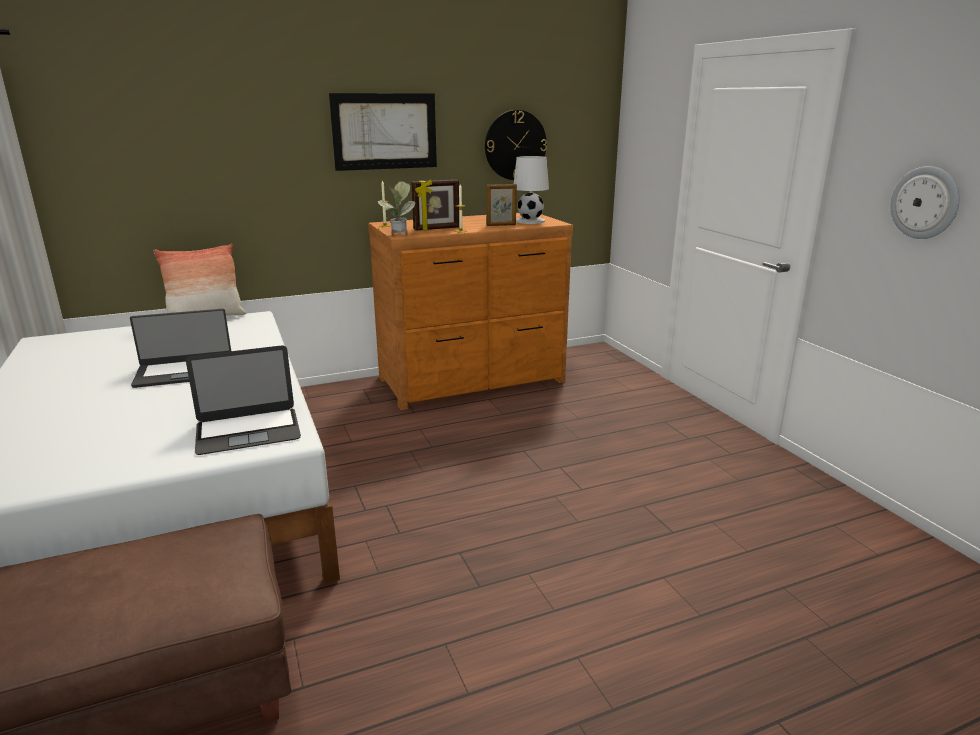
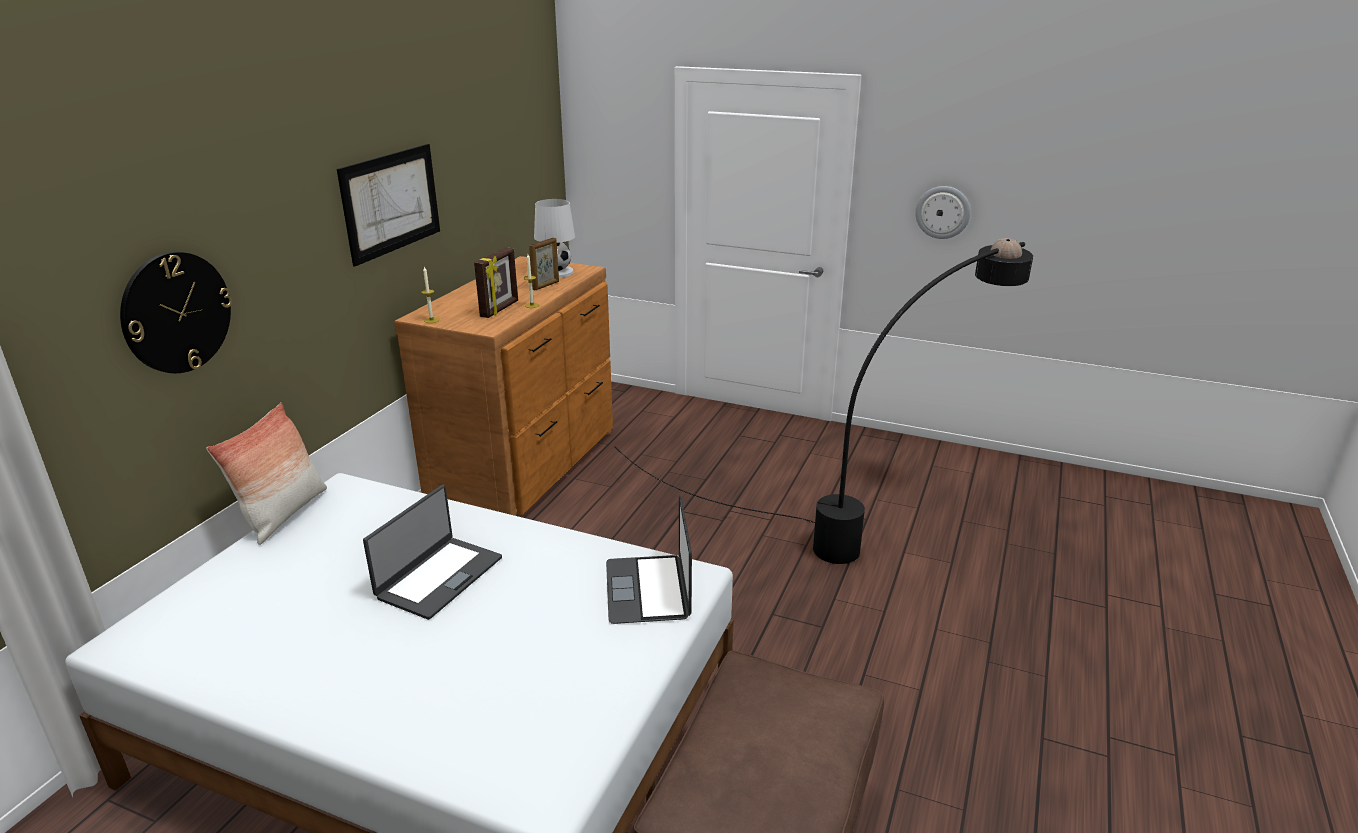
camera: 45 degrees left, 5 degrees up
(248, 431) = (648, 589): laptop -> laptop turned 150 degrees clockwise
(398, 235) = (486, 330): potted plant -> none
(515, 145) = (496, 185): wall clock -> wall clock (176, 312)
(663, 531) = (861, 522): none -> black floor lamp

